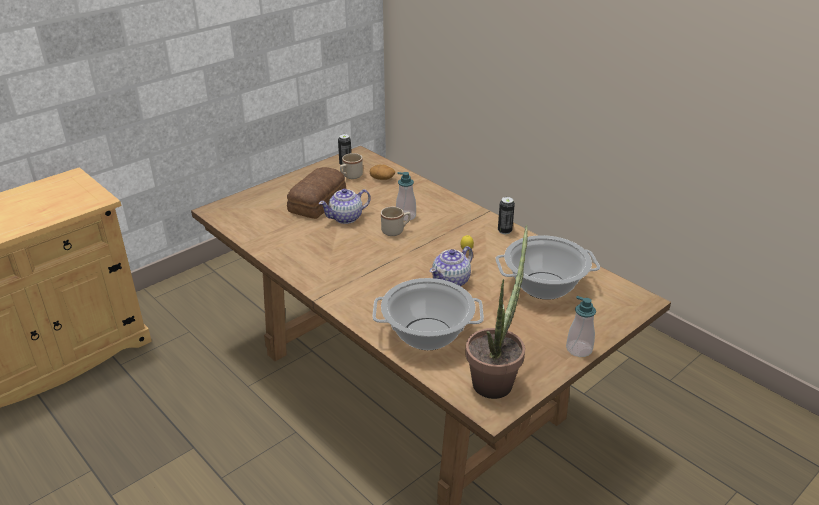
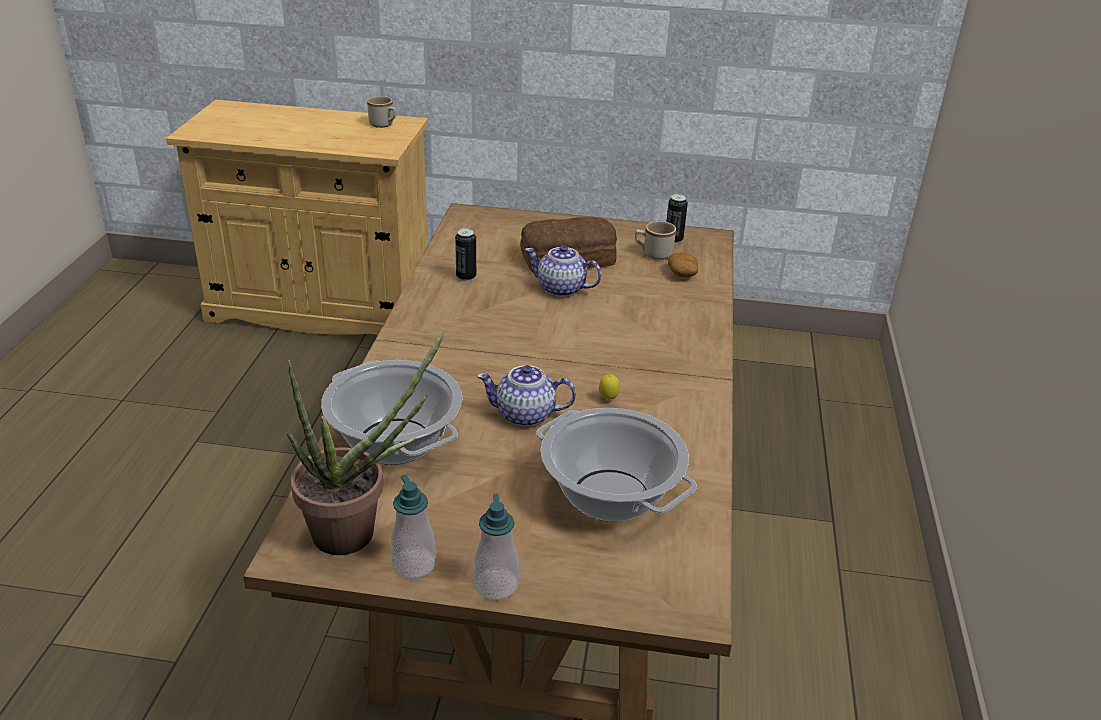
camera: 50 degrees right, 0 degrees up
(396, 231) = (581, 331): beige mug -> beige mug (384, 125)
(406, 216) = (623, 324): soap dispenser -> soap dispenser (414, 564)
(504, 231) = (699, 410): can -> can (466, 277)

